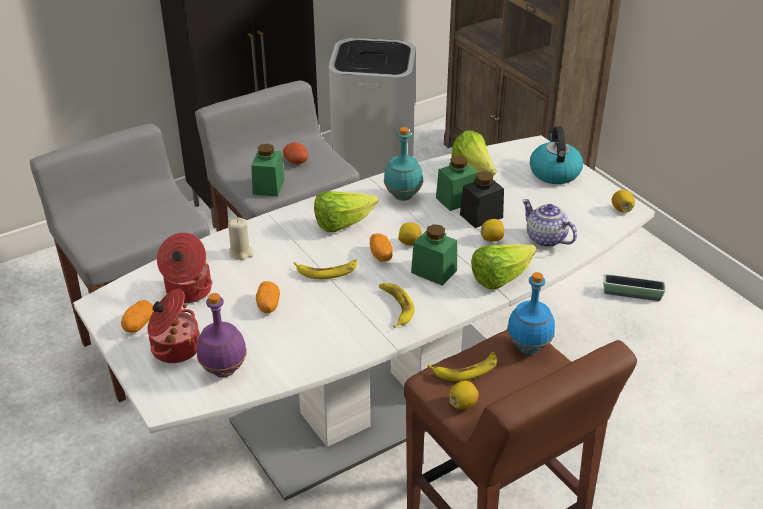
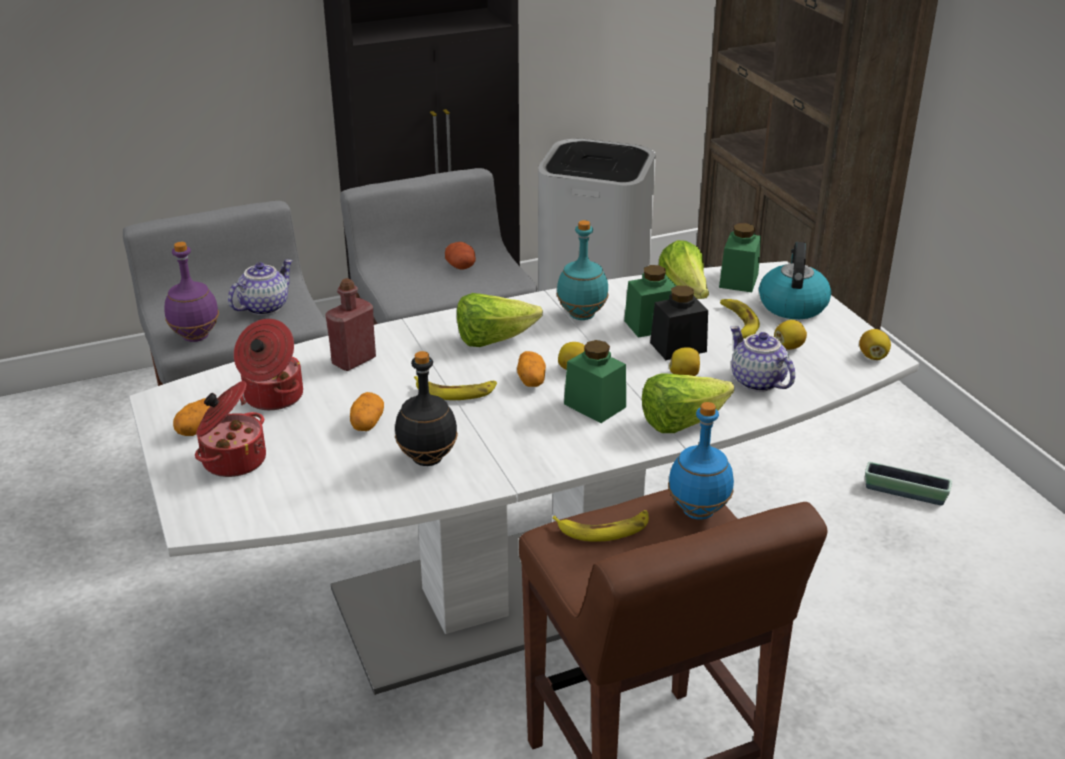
camera: 10 degrees right, 5 degrees down
(152, 211) = (264, 307): none -> teapot
(223, 370) = (284, 492): purple bottle -> purple bottle (195, 336)
(241, 253) = (354, 360): beige candle -> red bottle
(268, 186) = (416, 291): green jar -> green jar (738, 280)
(323, 329) = (428, 458): none -> black bottle
(395, 307) = (530, 442): banana -> banana (737, 323)
(463, 404) = (587, 570): lemon -> lemon (789, 347)

